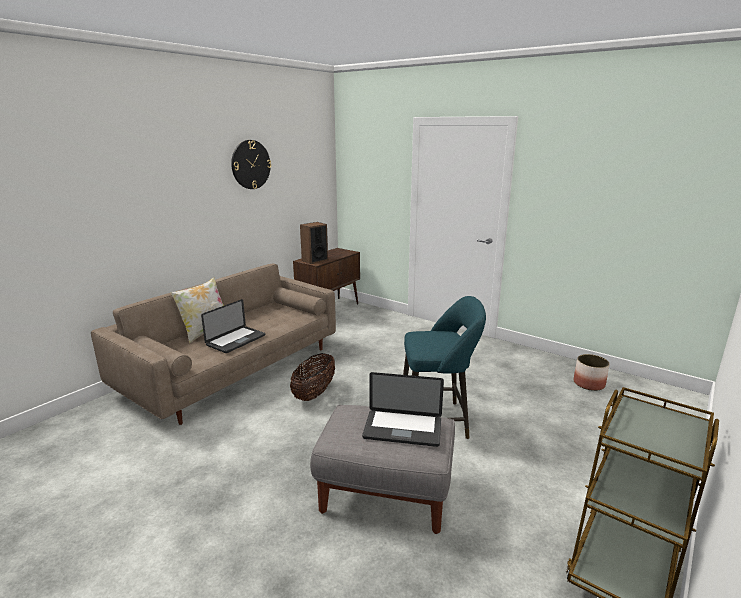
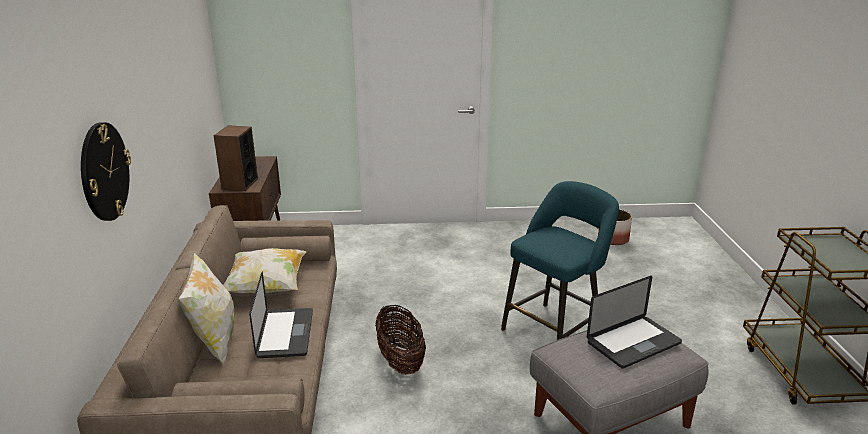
camera: 40 degrees left, 5 degrees up
(250, 164) = (156, 55): wall clock -> wall clock (104, 171)
(267, 317) = (266, 287): none -> pillow

